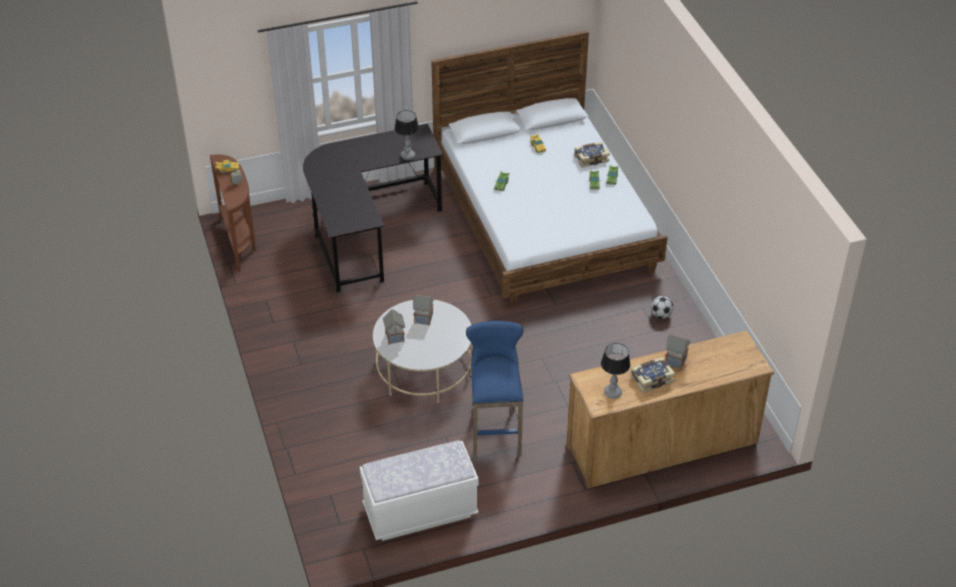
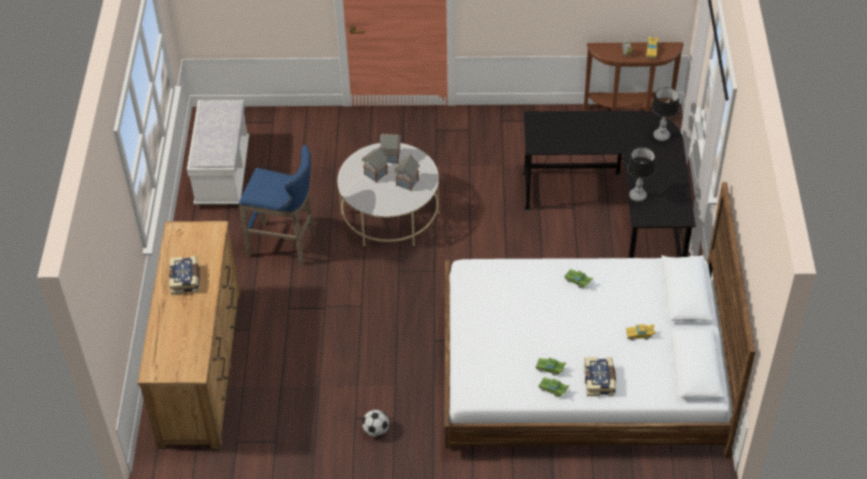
camera: 110 degrees right, 5 degrees up
(613, 393) = (185, 245): table lamp -> table lamp (661, 136)
(676, 361) = (197, 307): toy house -> toy house (375, 174)

